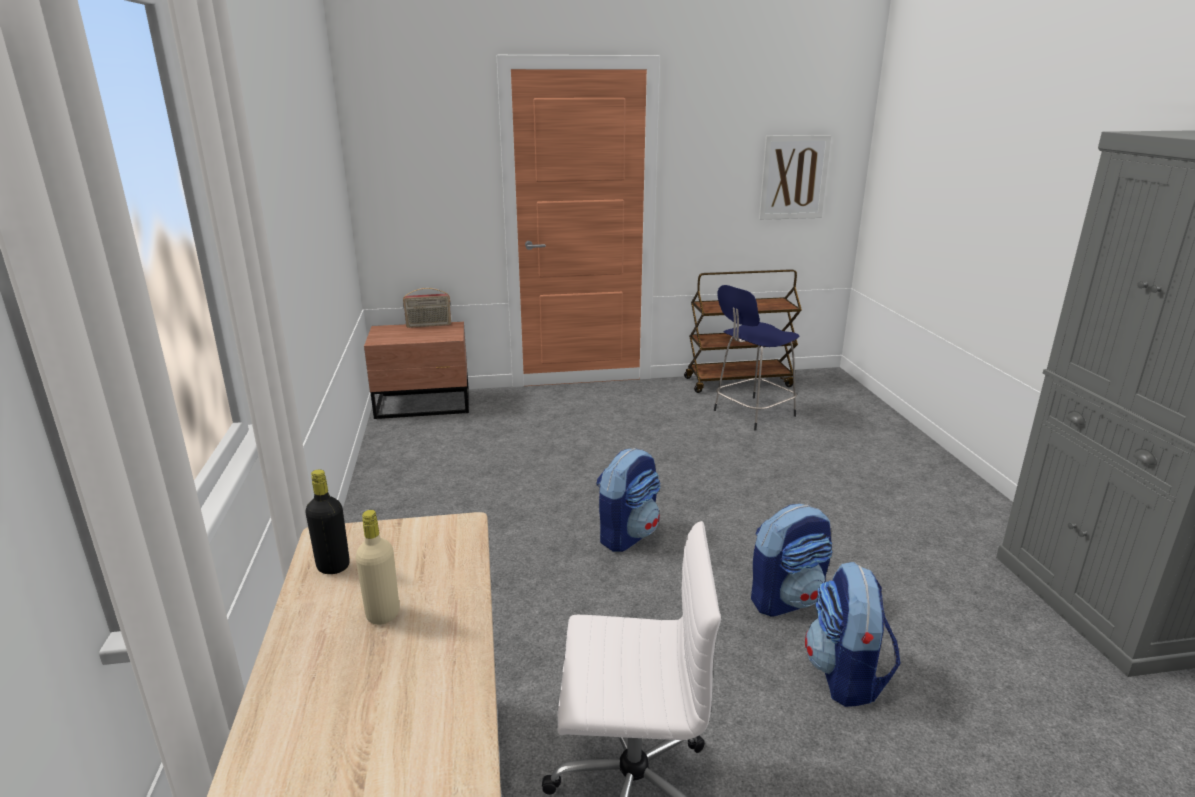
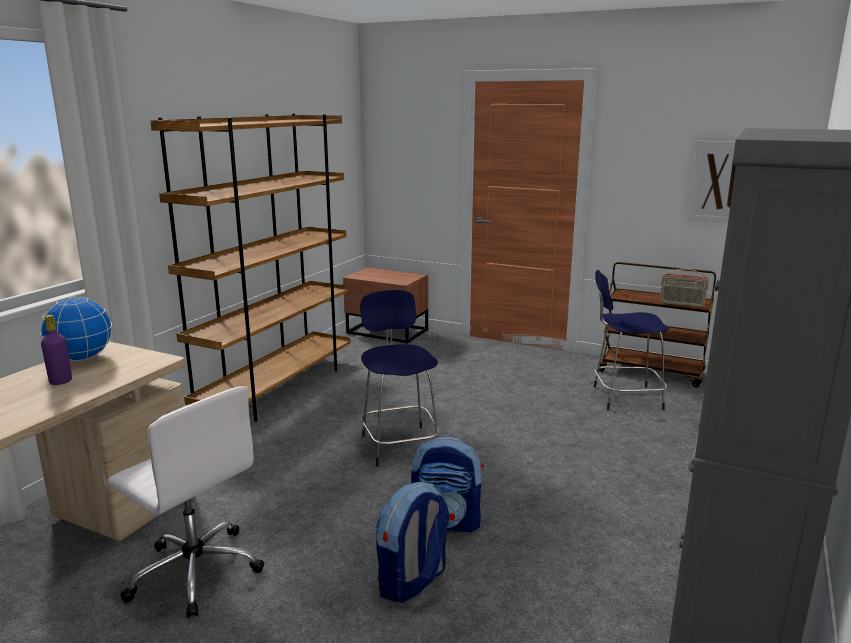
camera: 35 degrees right, 5 degrees down
(333, 566) = (82, 358): black bottle -> globe
(383, 614) = (61, 381): beige bottle -> purple bottle
(388, 518) = (278, 388): none -> brown bookcase
(428, 325) = (401, 273): radio -> radio (681, 304)
(627, 535) = (399, 444): backpack -> blue stool

